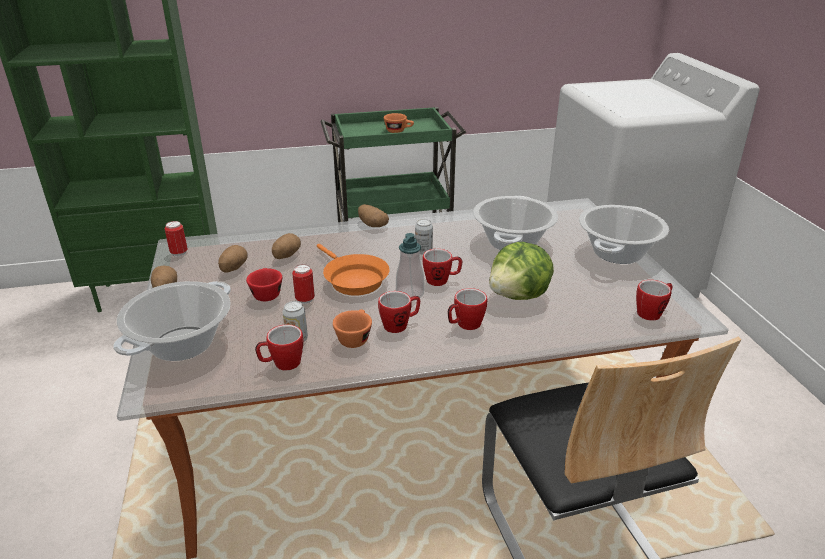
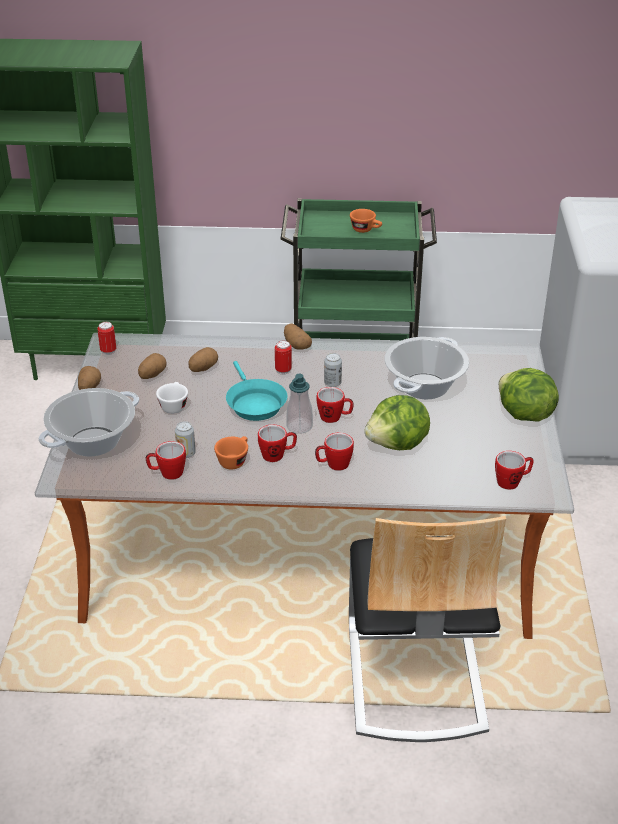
camera: 15 degrees right, 5 degrees up
(266, 293) = (173, 405): red cup -> white cup
(305, 299) = (205, 417): can -> can (283, 370)
(353, 279) = (254, 403): orange frying pan -> turquoise frying pan
(618, 253) = (524, 415): cooking pot -> lettuce

